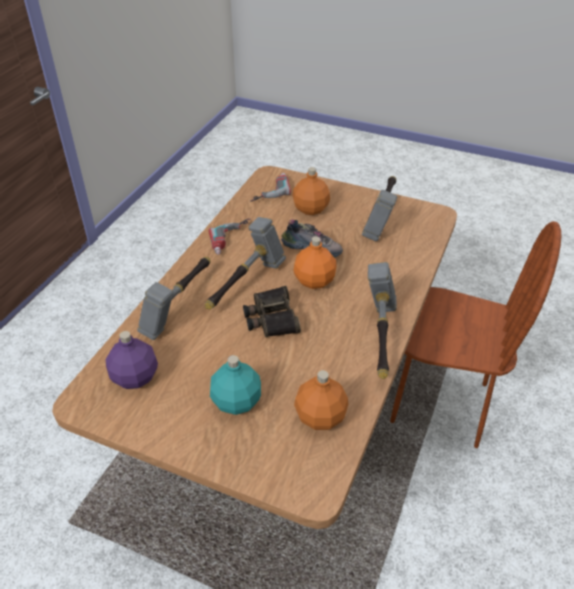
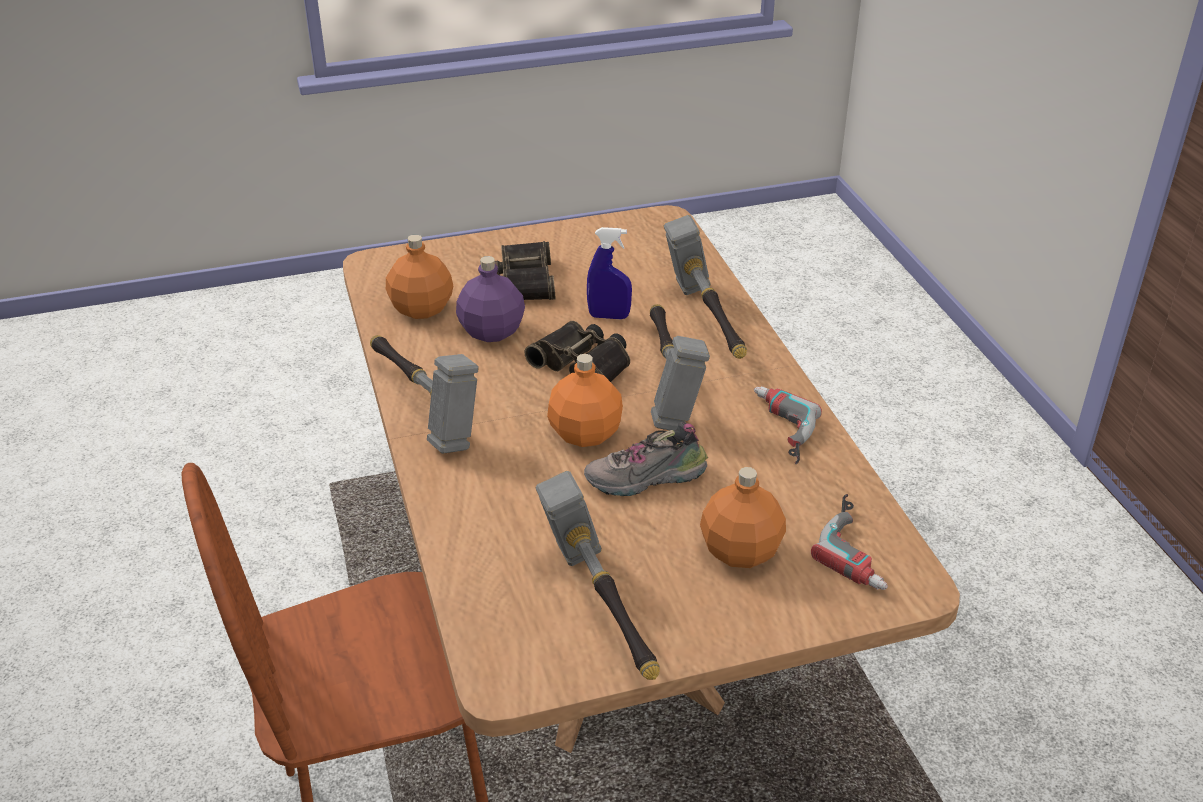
camera: 140 degrees right, 5 degrees down
(136, 377) = (646, 253): purple bottle -> purple bottle (491, 332)
(221, 341) = (609, 316): none -> blue spray bottle
(236, 402) = (520, 281): turquoise bottle -> binoculars

